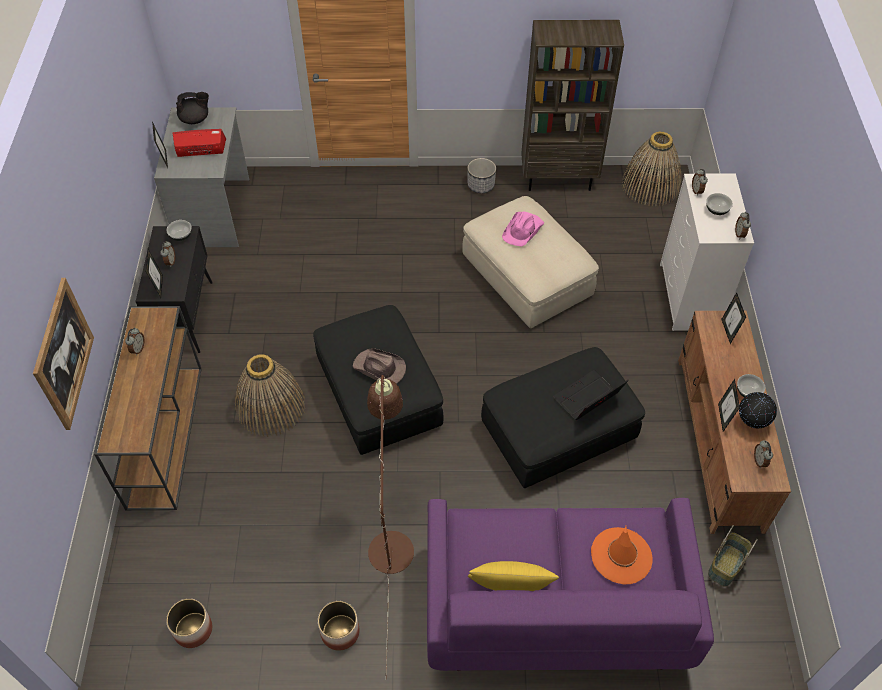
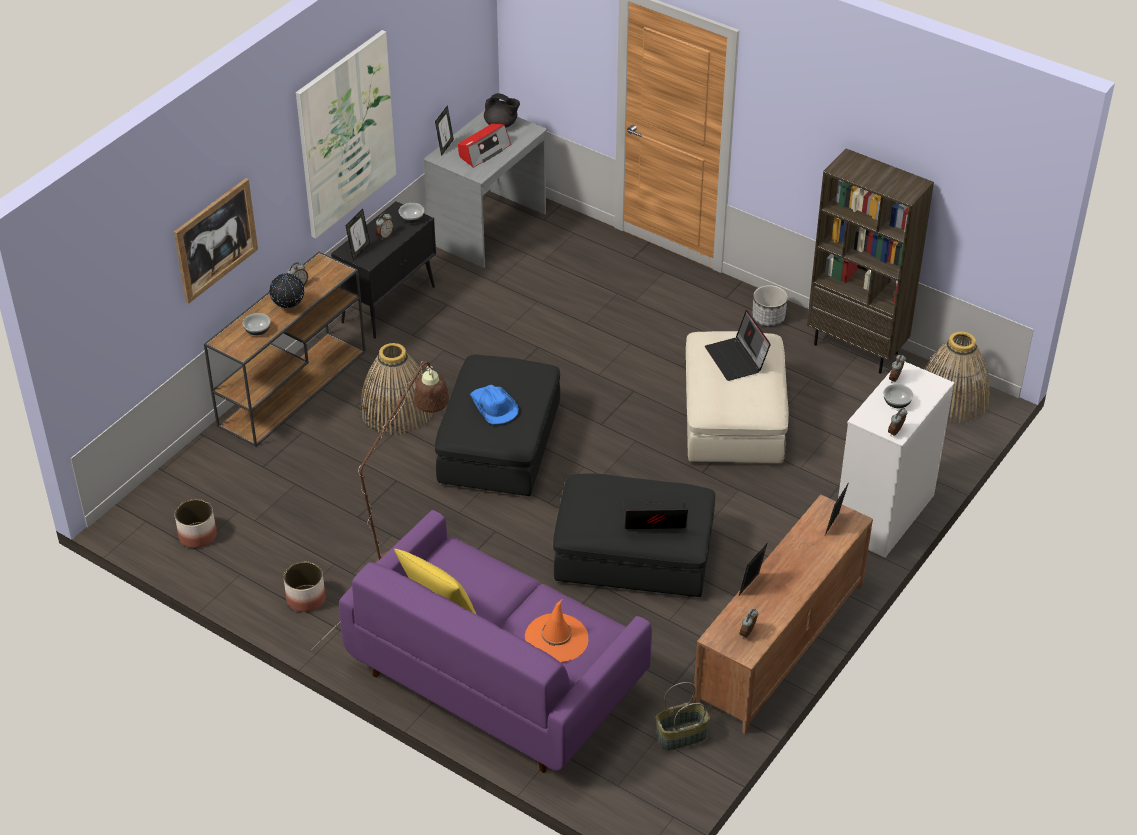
camera: 35 degrees right, 10 degrees down
(107, 186) = (346, 134): none -> picture
(200, 149) = (483, 151): radio -> radio turned 105 degrees clockwise
(380, 368) = (493, 407): brown hat -> blue hat
(523, 230) = (737, 359): pink hat -> laptop
(748, 392) = (798, 579): bowl -> bowl (257, 331)
(751, 422) = (774, 603): globe -> globe (289, 308)

